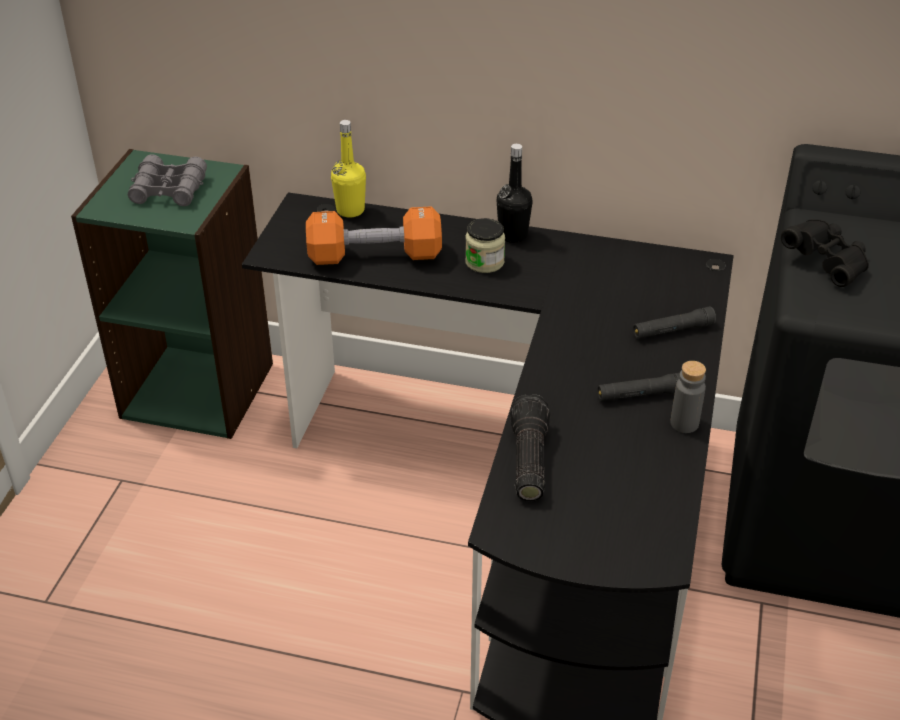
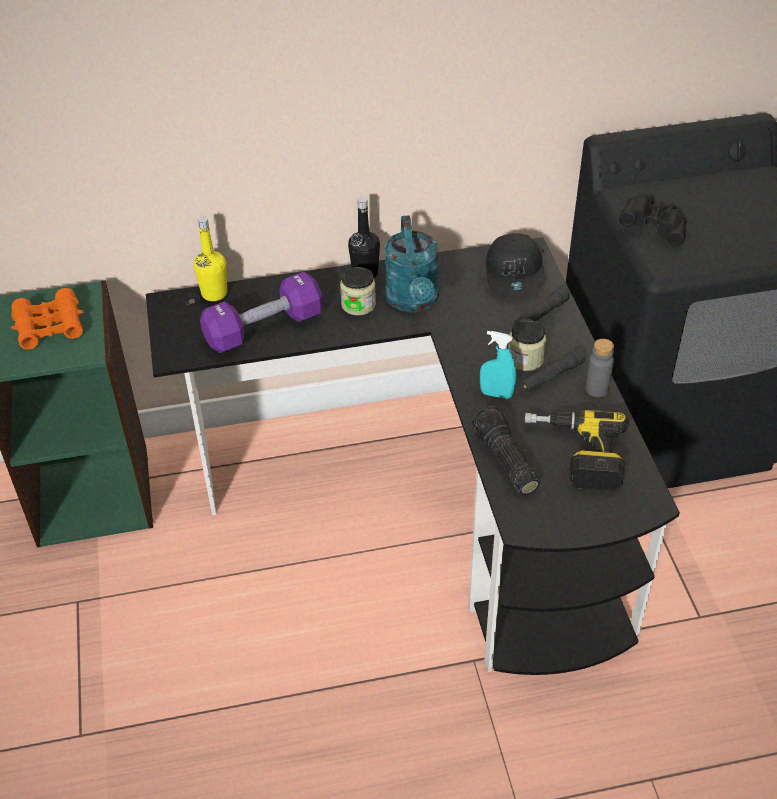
camera: 25 degrees left, 5 degrees up
(169, 190) = (49, 327): grey binoculars -> orange binoculars
(375, 256) = (264, 328): orange dumbbell -> purple dumbbell
(544, 276) = (414, 302): none -> turquoise watering can
(567, 392) = (496, 394): none -> turquoise spray bottle
(610, 480) = (574, 454): none -> power drill
(624, 368) = (525, 359): none -> jar
(673, 281) = (515, 274): none -> black cap

